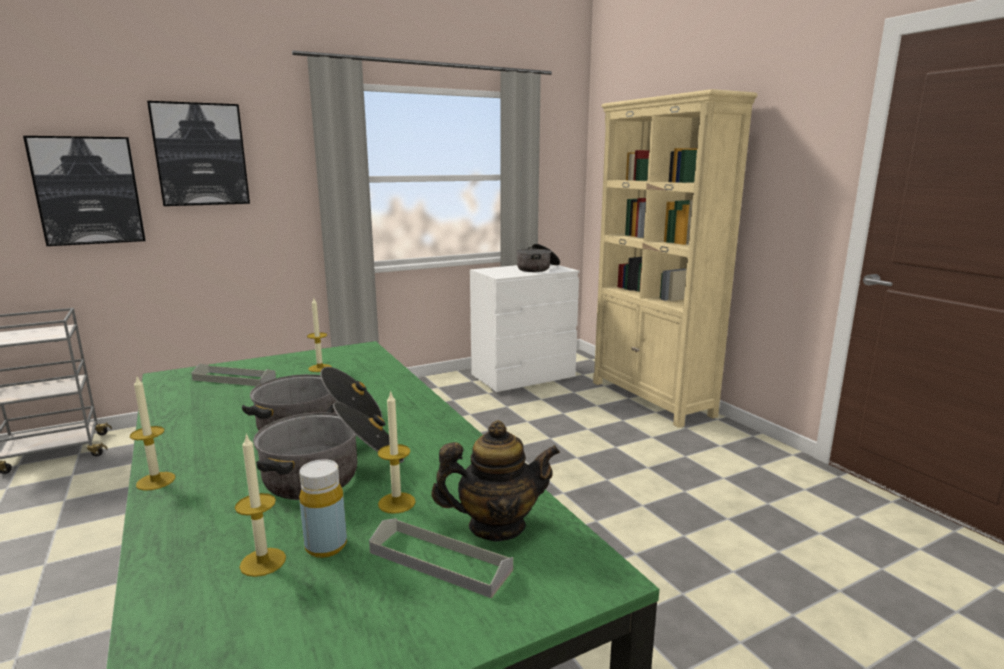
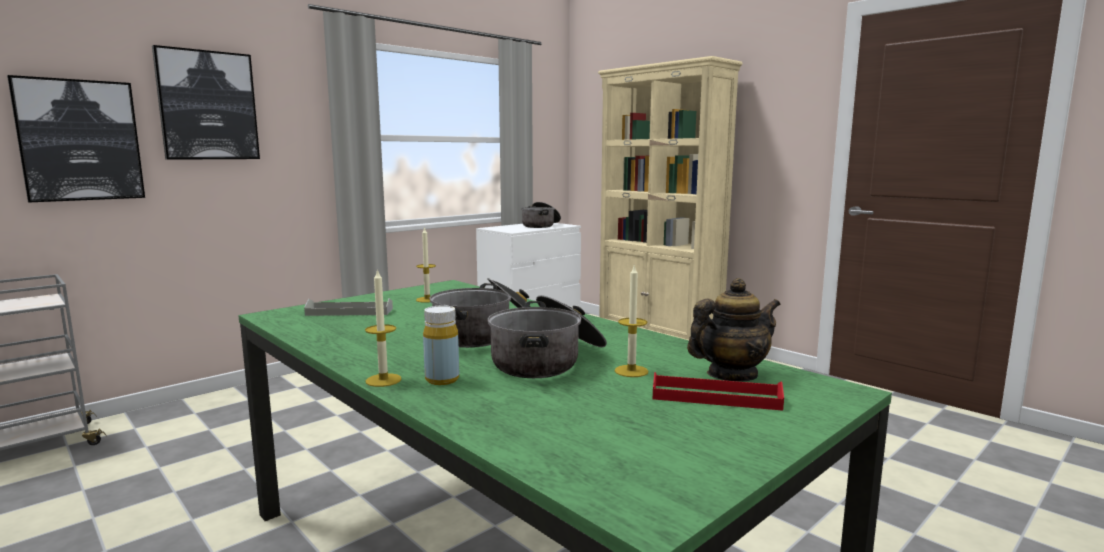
camera: 15 degrees left, 5 degrees down
(263, 562) = (569, 414): candle -> none
(326, 546) = (610, 400): yellow bottle -> yellow bottle (442, 379)
(440, 561) = (715, 397): grey tray -> red tray

